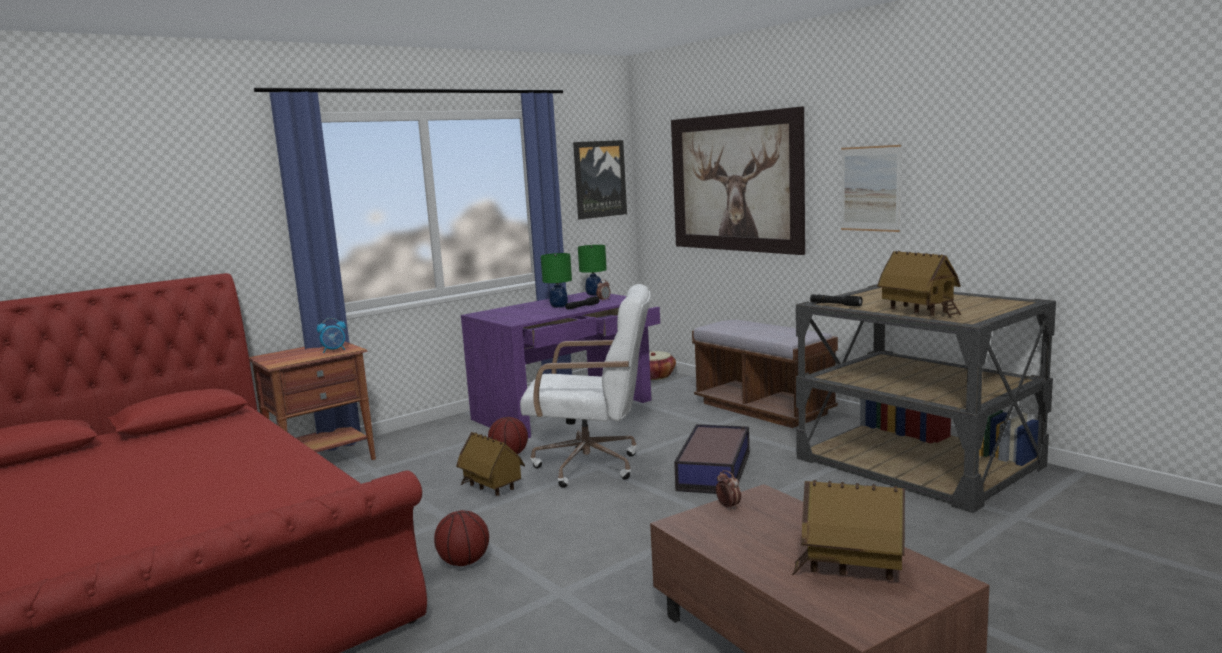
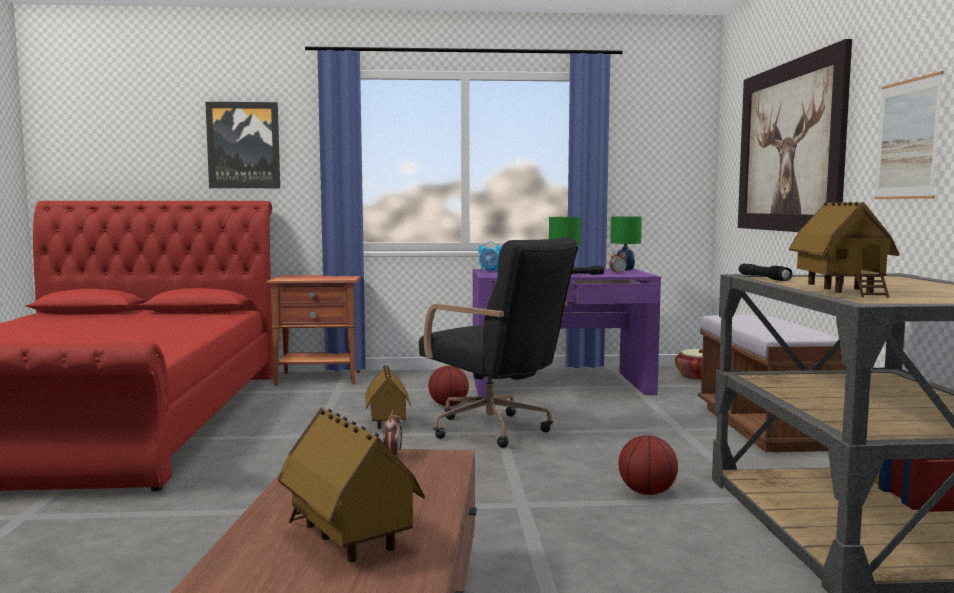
camera: 35 degrees right, 5 degrees down
(334, 350) = (334, 278): alarm clock -> alarm clock (490, 271)
(464, 562) = (264, 466): basketball -> basketball (647, 492)
(594, 467) = (495, 431): white office chair -> black office chair
(599, 179) = (669, 150): picture -> picture (243, 145)
(715, 470) = (600, 465): storage box -> none

